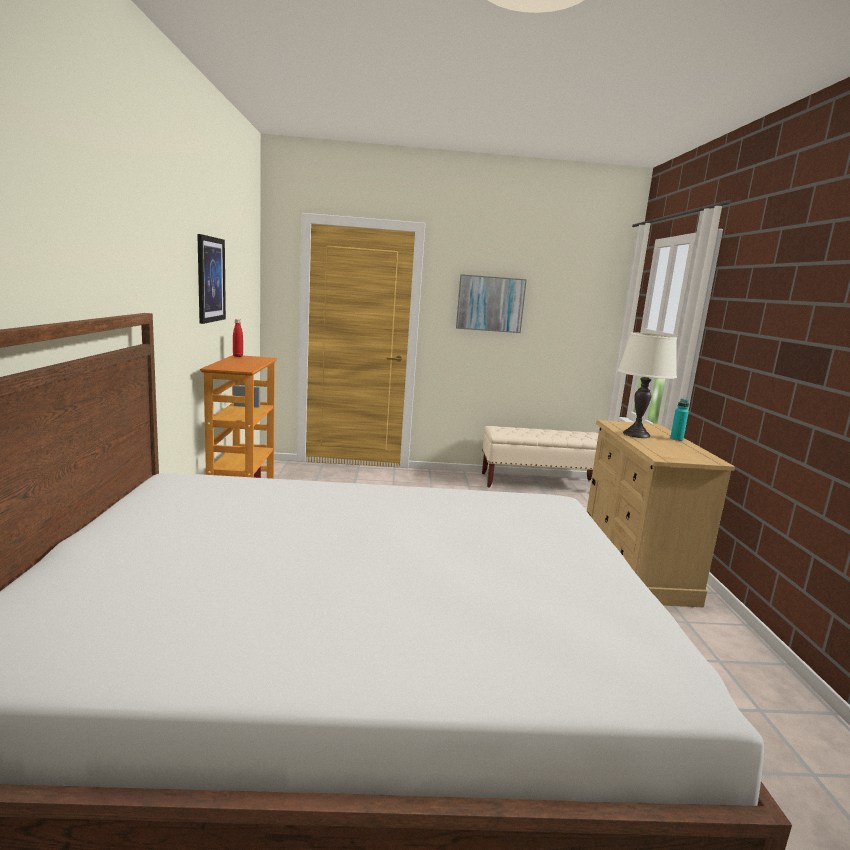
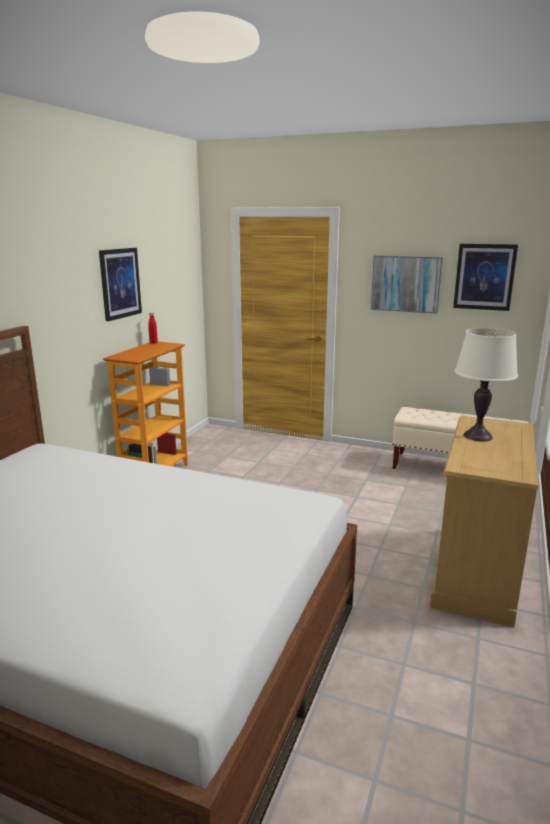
camera: 25 degrees right, 5 degrees up
(562, 299) = (484, 277): none -> picture
(676, 439) = (520, 445): turquoise bottle -> none

